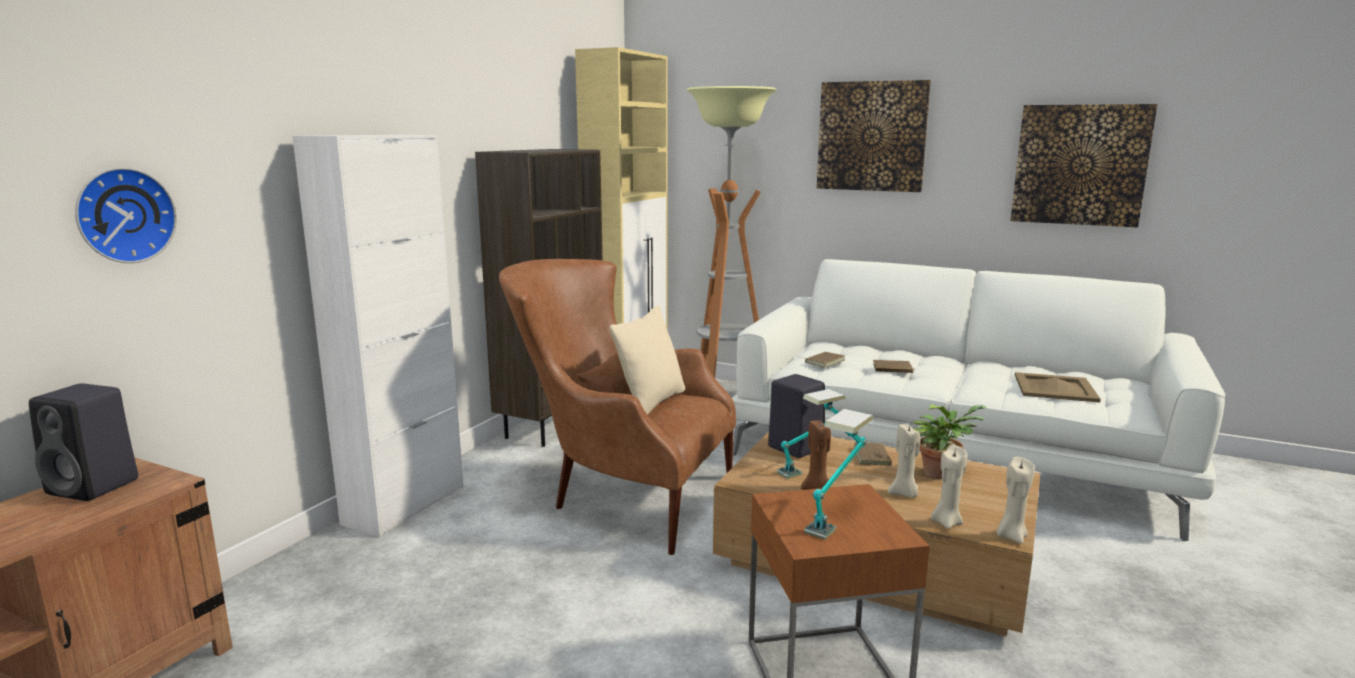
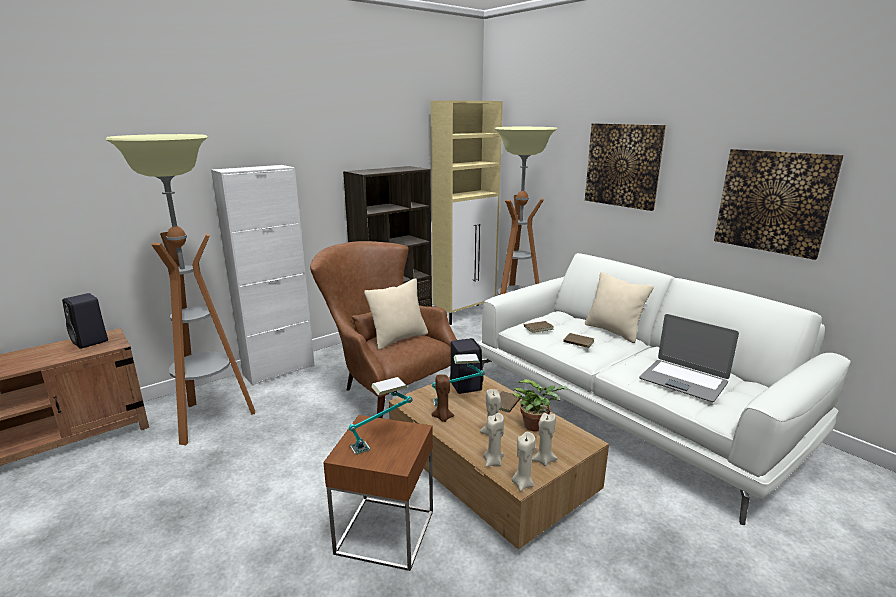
camera: 25 degrees right, 5 degrees up
(123, 215) = (115, 213): wall clock -> none
(353, 604) = (210, 419): none -> floor lamp
(913, 353) = (613, 331): none -> beige pillow
(998, 506) = (543, 460): none -> beige candle
(1055, 388) = (683, 381): beige tray -> laptop

